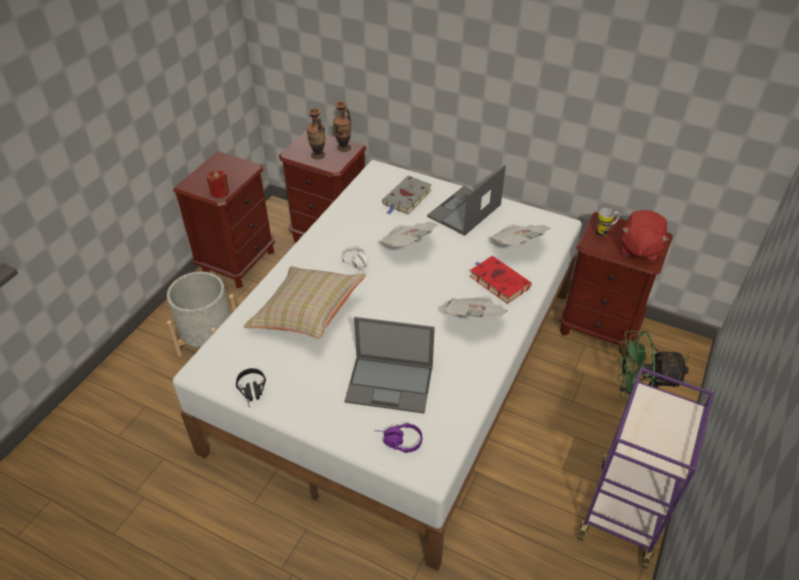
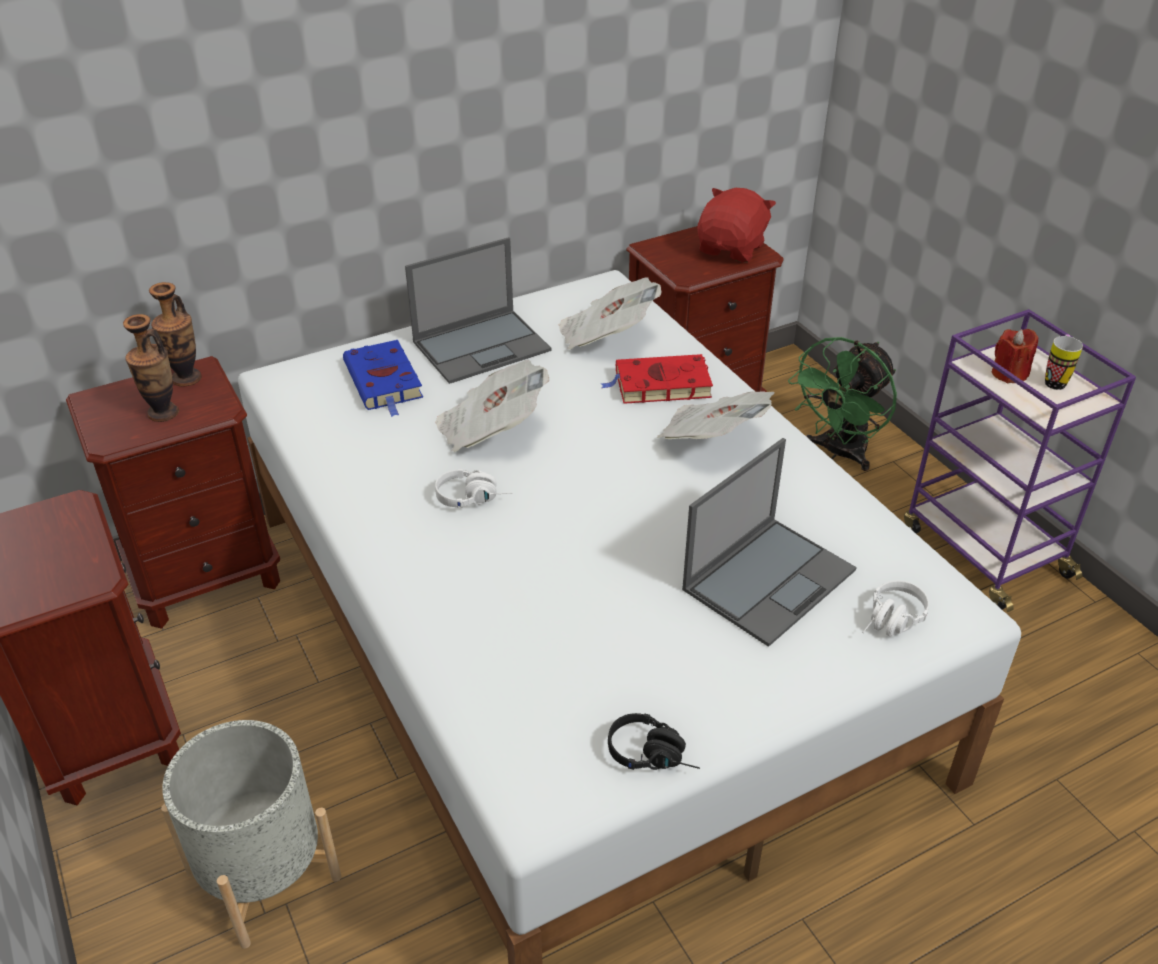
camera: 55 degrees left, 5 degrees down
(220, 193) = (89, 575): red candle -> red candle (1009, 374)
(307, 314) = (529, 606): beige pillow -> none
(398, 442) = (891, 623): purple headphones -> white headphones
(406, 198) = (384, 382): grey book -> blue book
(464, 211) = (483, 346): laptop -> laptop turned 105 degrees counterclockwise
(604, 232) = (676, 256): mug -> mug (1055, 380)
(639, 248) = (732, 249): red plush toy -> red plush toy turned 120 degrees counterclockwise

